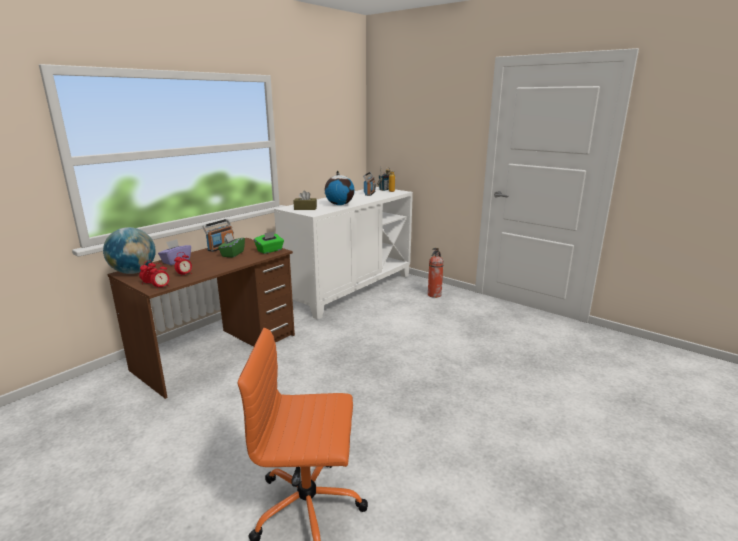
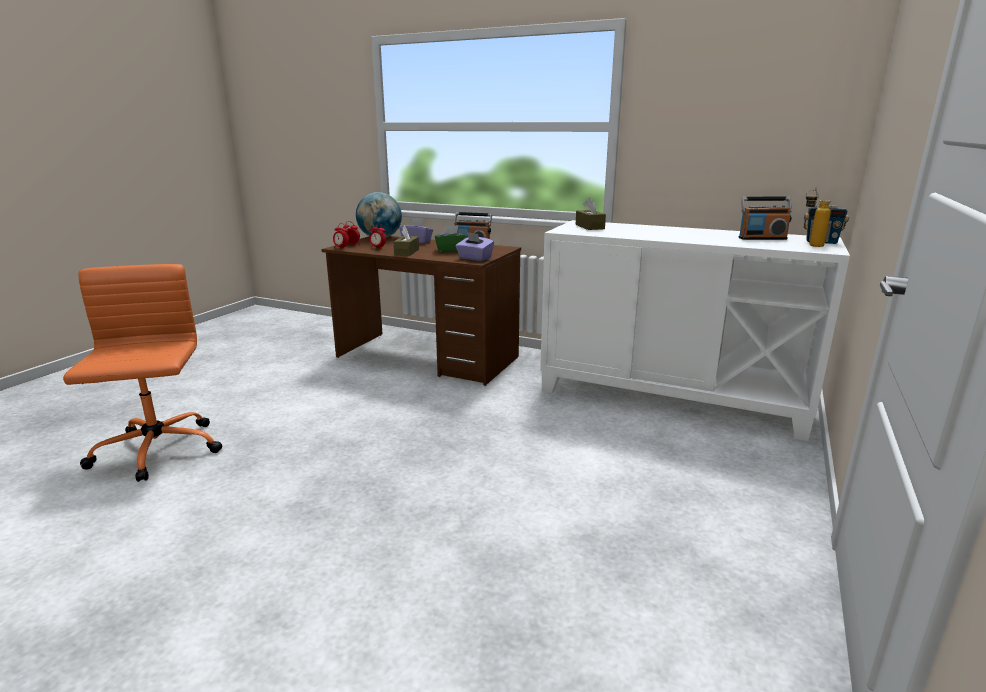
camera: 75 degrees right, 0 degrees up
(218, 266) = (406, 252): none -> brown tissue box
(270, 250) = (474, 258): green tissue box -> purple tissue box
(339, 204) = (640, 234): globe -> none
(434, 295) = (741, 480): fire extinguisher -> none

